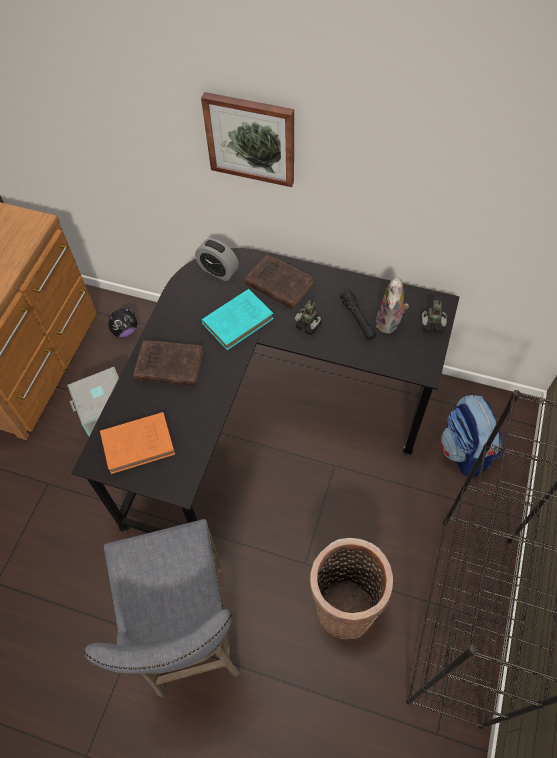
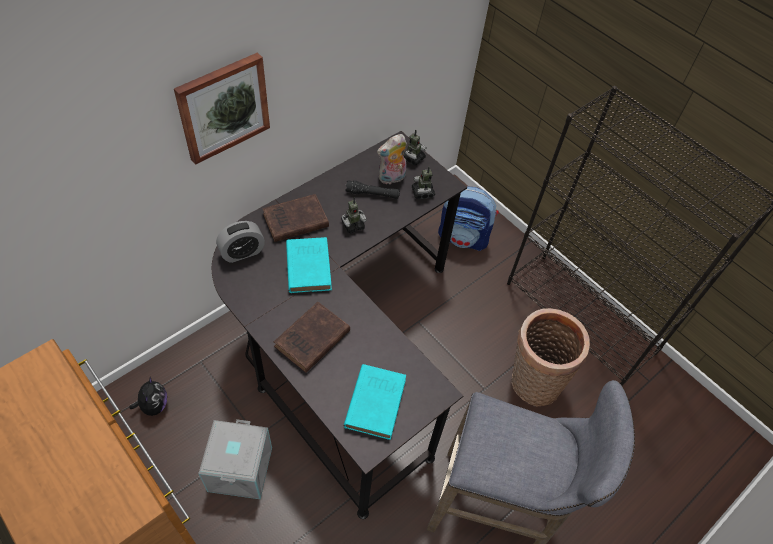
camera: 65 degrees left, 5 degrees down
(140, 443) = (376, 401): orange book -> turquoise book
(390, 323) = (391, 178): plush toy -> plush toy turned 105 degrees clockwise
(395, 356) = (422, 193): none -> toy robot

